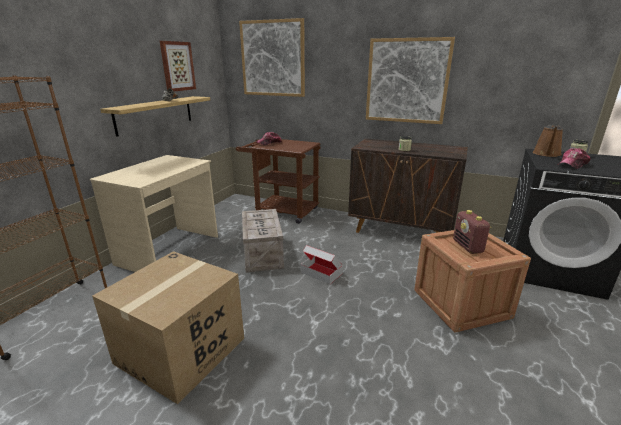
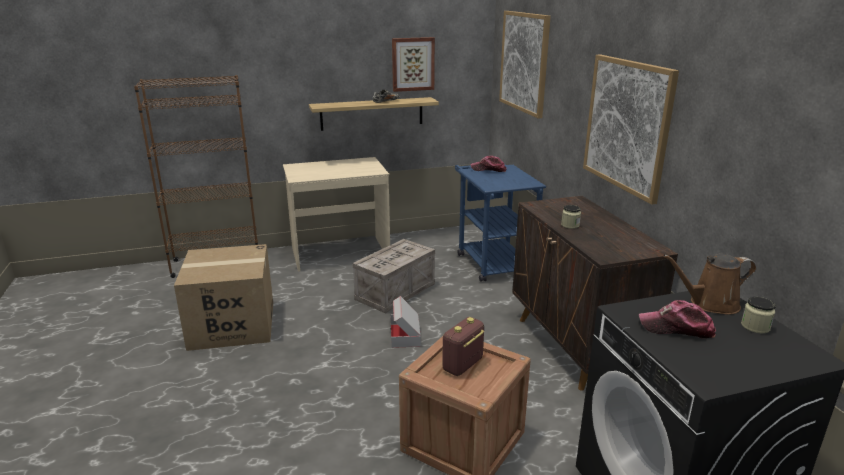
camera: 50 degrees right, 0 degrees up
(281, 211) = (492, 261): brown cart -> blue cart

